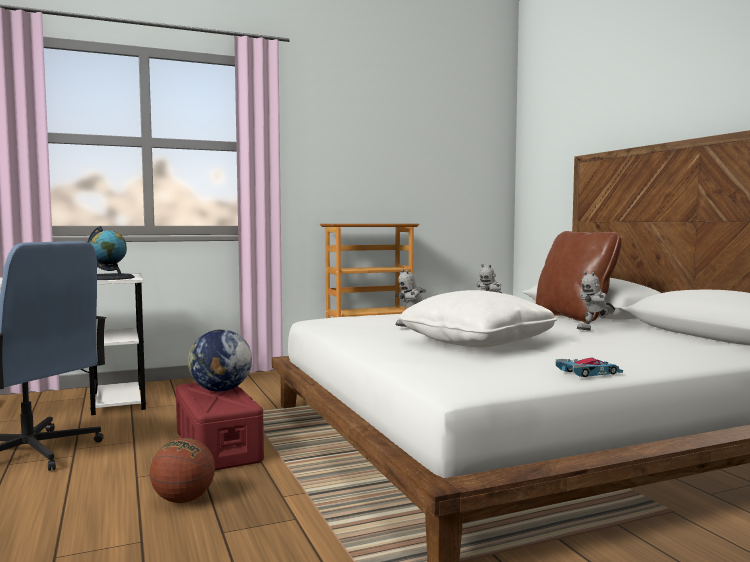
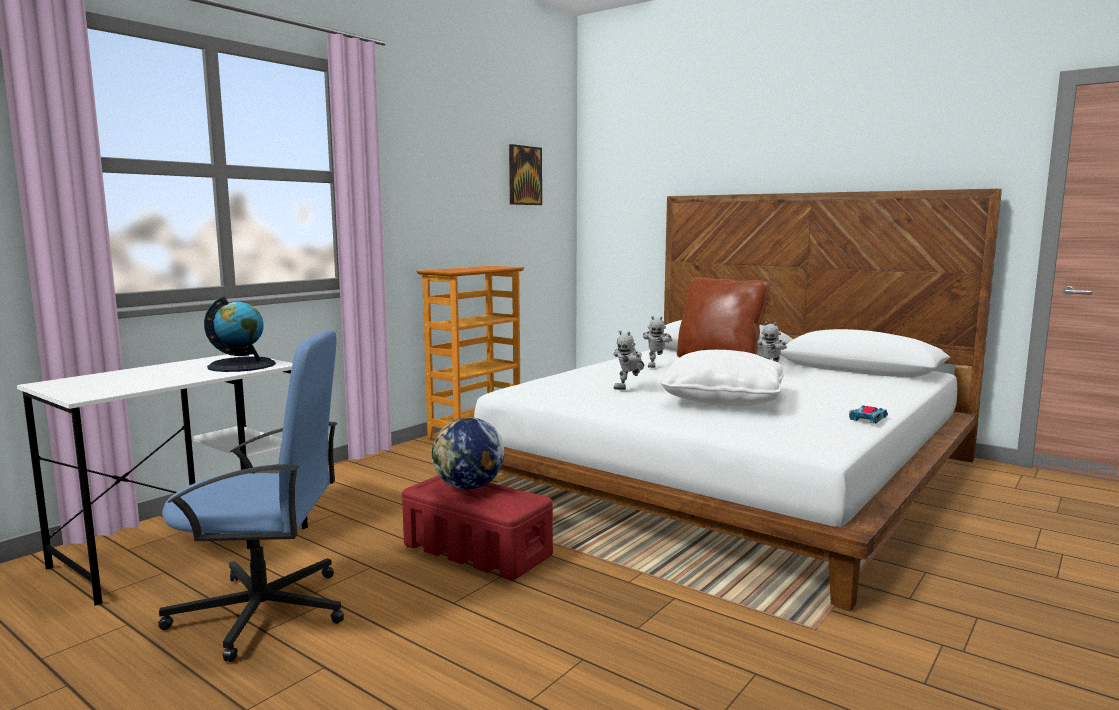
camera: 30 degrees left, 5 degrees up
(183, 500) = (546, 610): basketball -> none
(448, 146) = (524, 175): none -> picture

